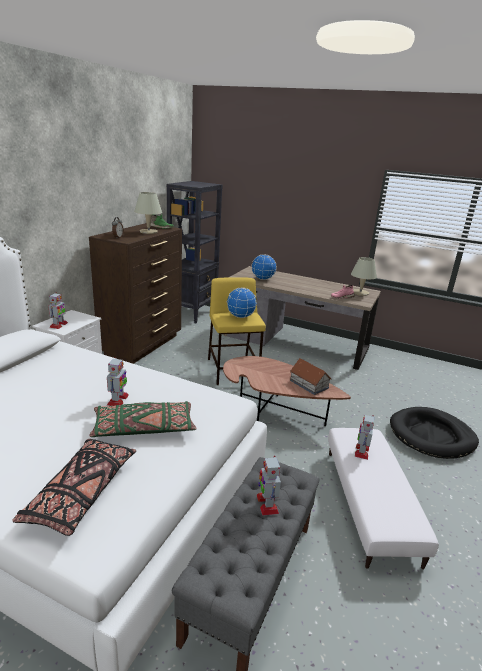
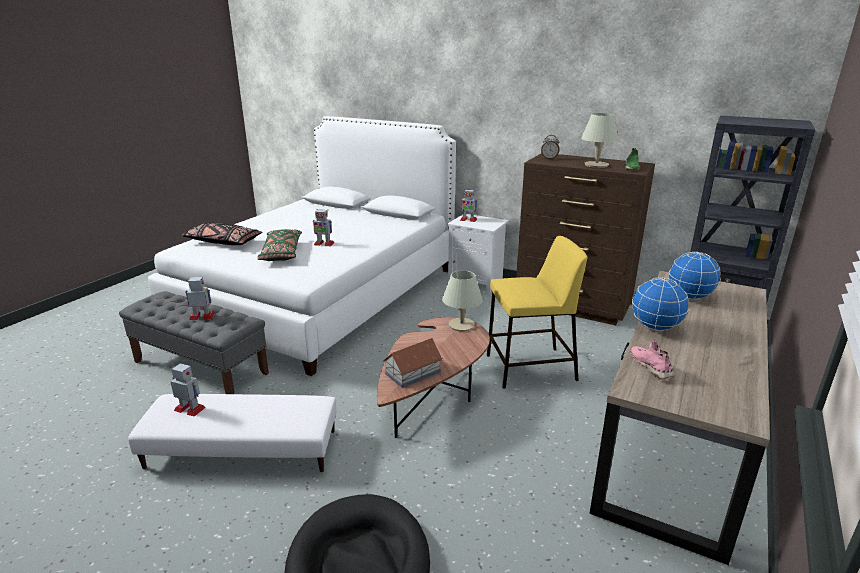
camera: 95 degrees right, 0 degrees up
(240, 316) = (523, 288): globe -> globe (655, 327)
(360, 293) = (710, 398): beige table lamp -> beige table lamp (461, 325)
(361, 451) = (277, 409): toy robot -> toy robot (190, 409)

